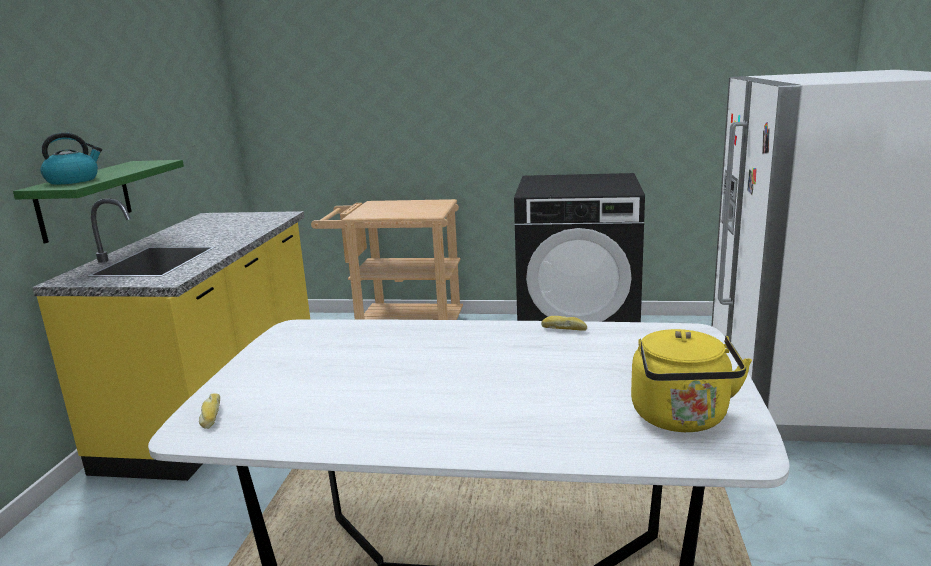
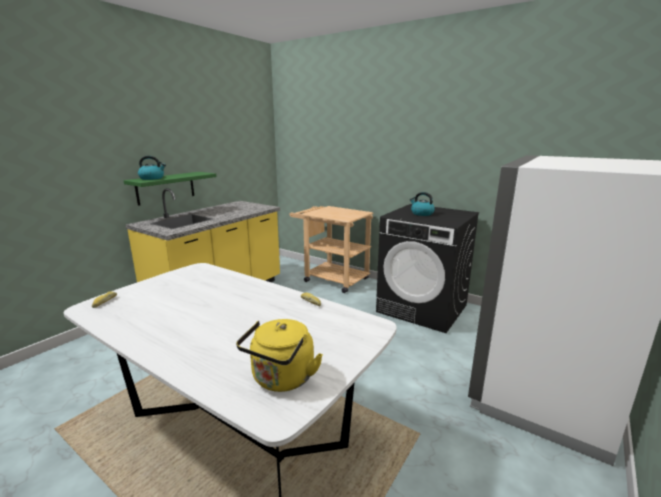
camera: 25 degrees right, 0 degrees up
(565, 185) = (421, 213): none -> kettle

